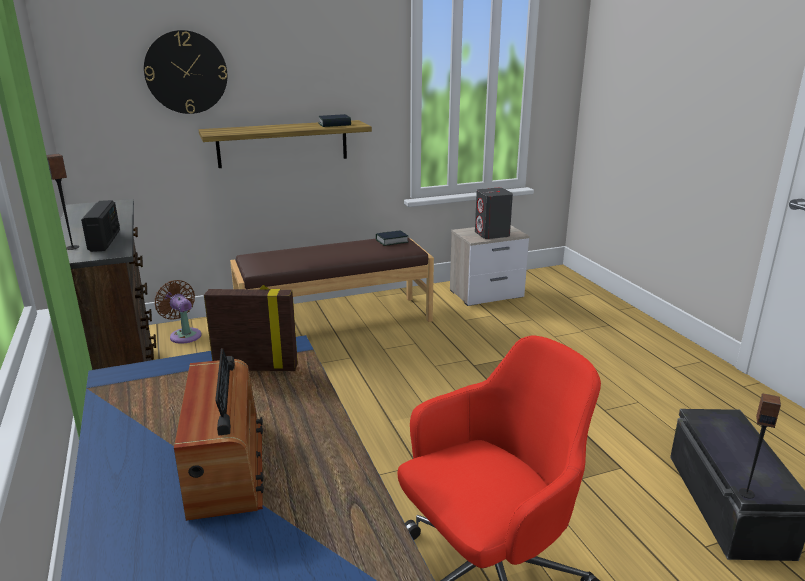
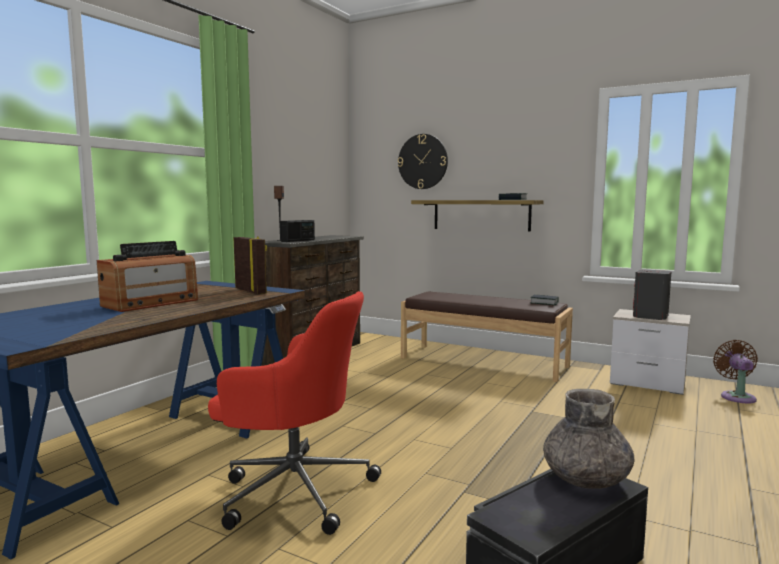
camera: 50 degrees right, 15 degrees down
(184, 335) = (387, 342): brown fan -> brown fan (736, 396)
(714, 424) = (586, 479): none -> grey vase
(746, 493) = (488, 514): speaker -> none

